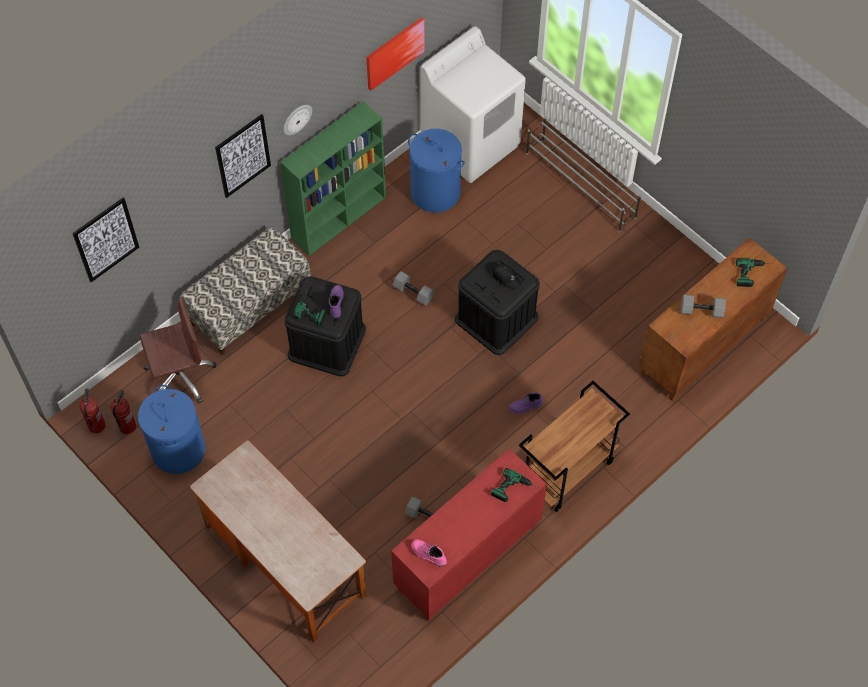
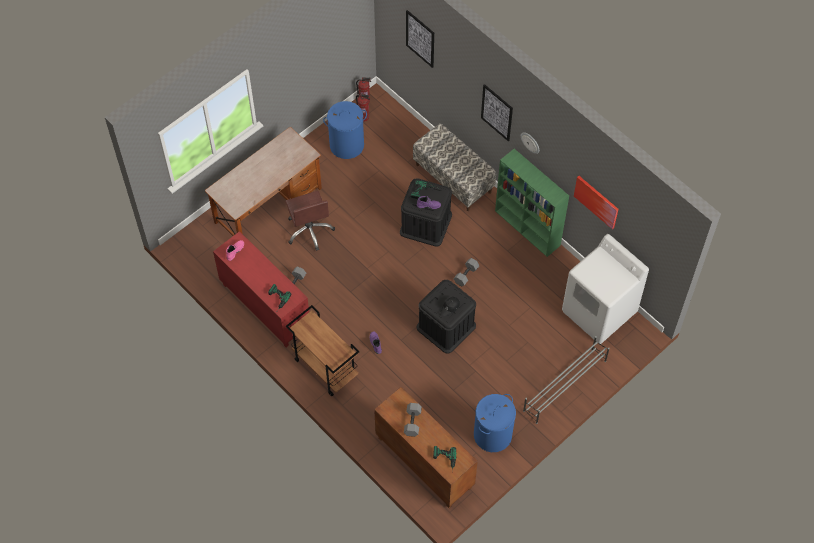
camera: 90 degrees right, 0 degrees up
(180, 376) = (399, 142): brown office chair -> brown office chair (310, 230)
(435, 192) = (553, 288): blue laundry basket -> blue laundry basket (492, 435)

